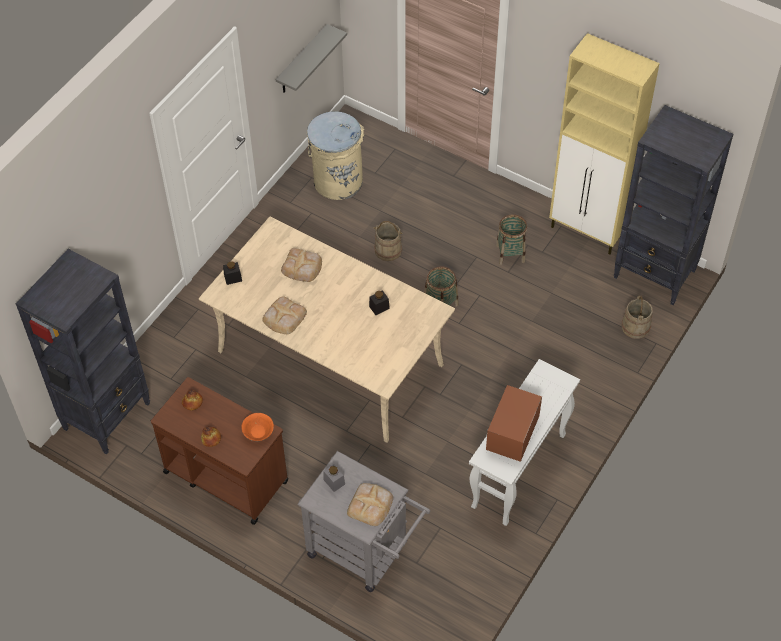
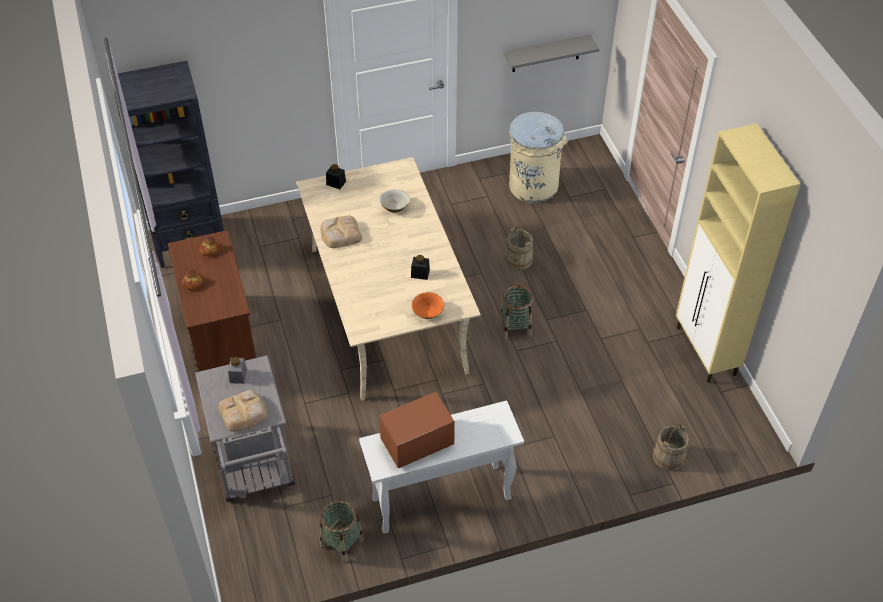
camera: 40 degrees right, 5 degrees down
(258, 433) = (229, 303): orange bowl -> orange bowl (427, 312)
(302, 267) = (395, 207): bread -> beige bowl
(510, 253) = (617, 326): basket -> basket (341, 543)
(655, 274) = (733, 426): black bookcase -> none

